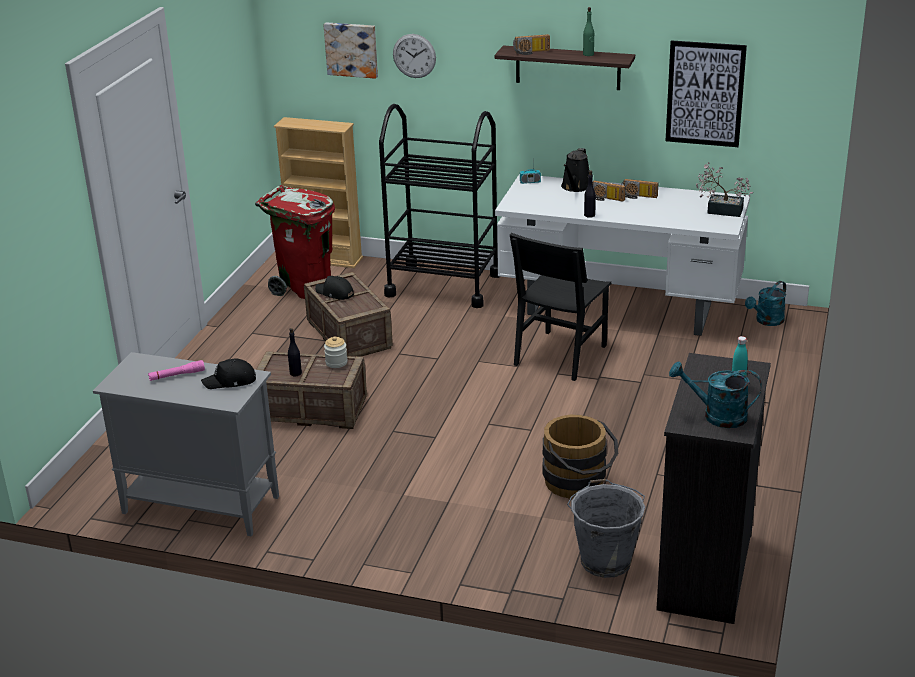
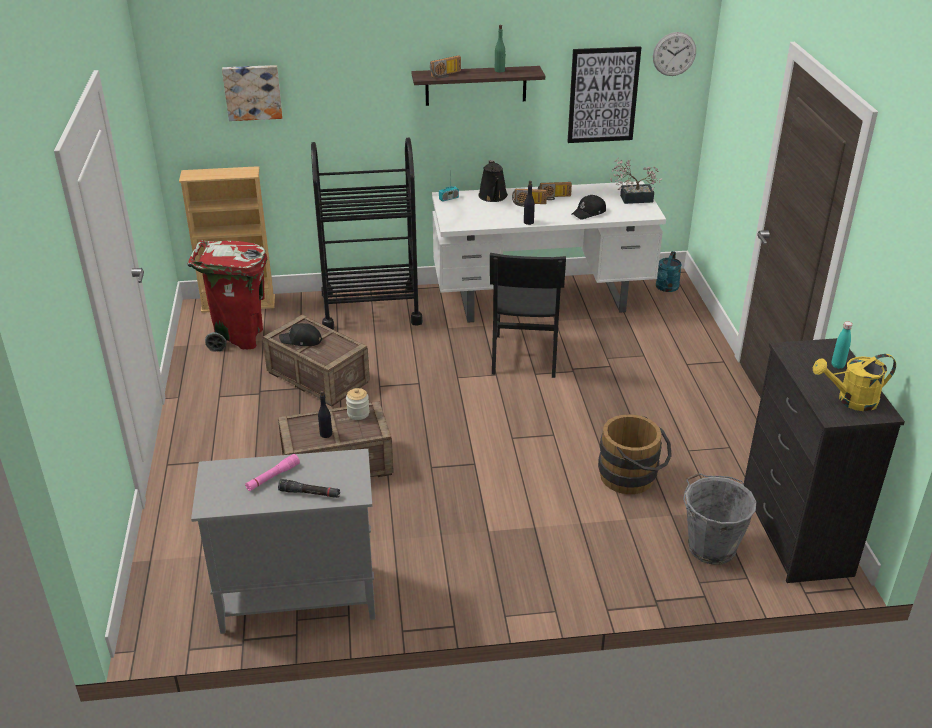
camera: 25 degrees left, 5 degrees up
(195, 393) = (309, 493): none -> black flashlight
(230, 381) = (336, 470): black cap -> black cap (589, 212)
(414, 56) = (320, 91): wall clock -> wall clock (674, 54)
(717, 416) = (851, 400): turquoise watering can -> yellow watering can

